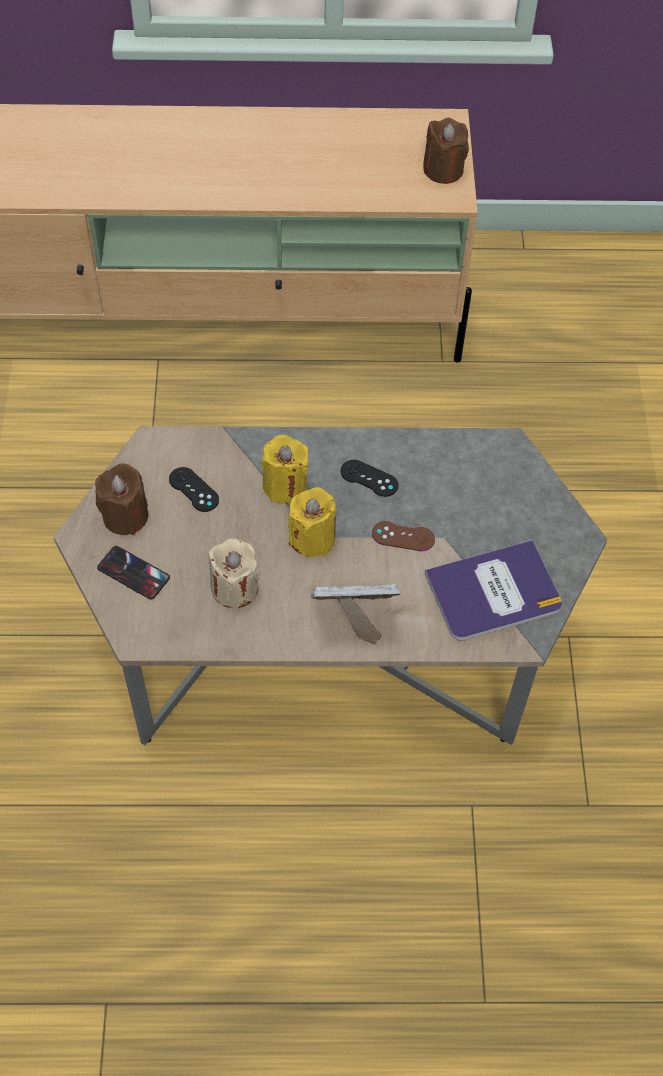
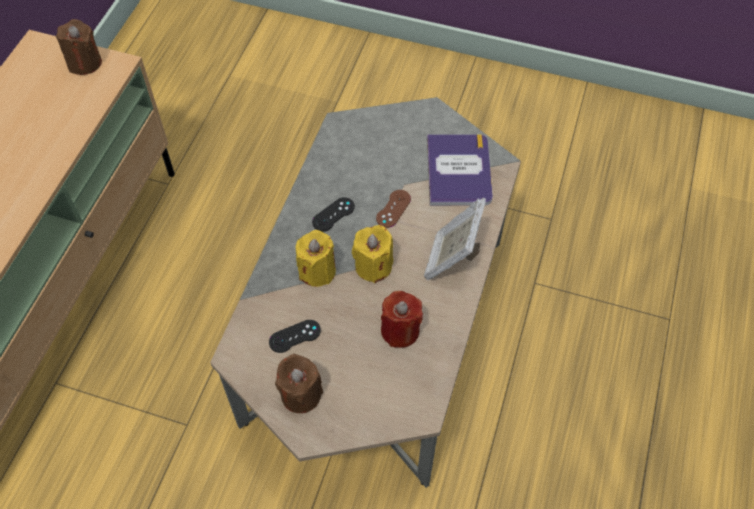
camera: 70 degrees left, 0 degrees up
(133, 573) = (360, 401): phone -> none
(234, 588) = (400, 330): beige candle -> red candle

